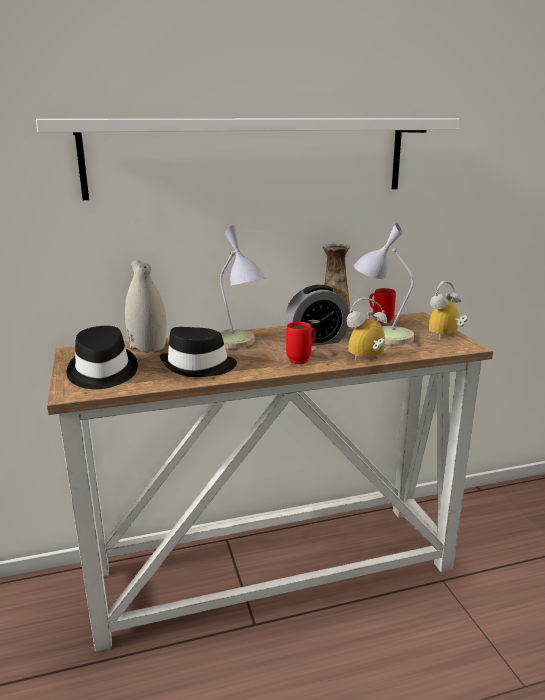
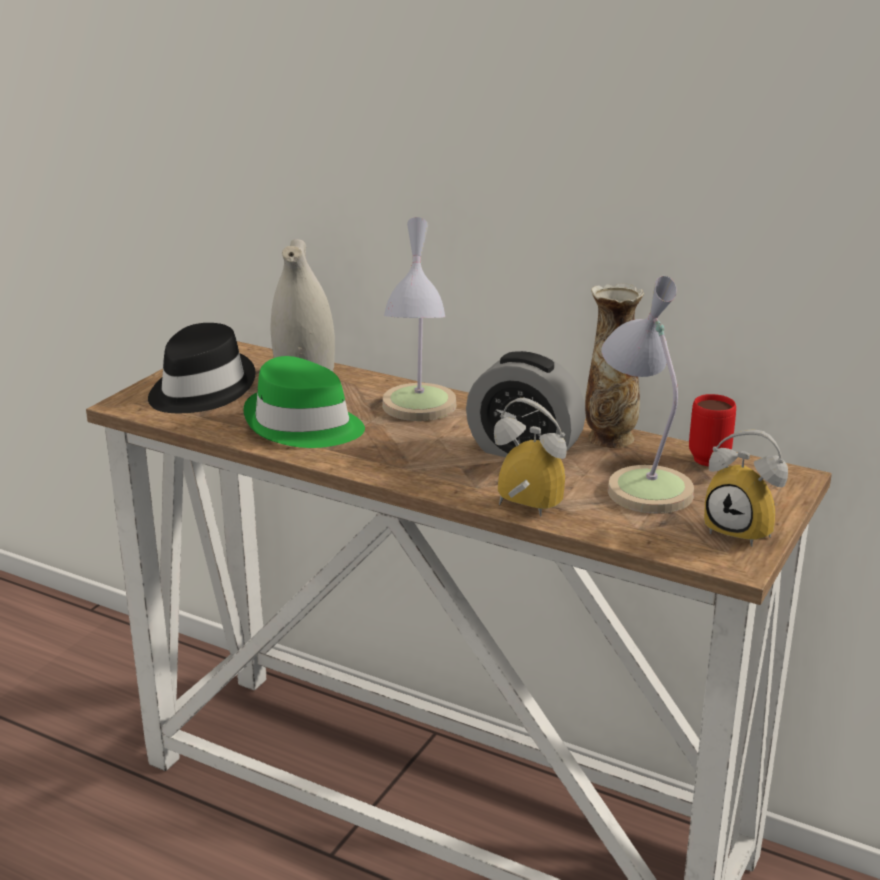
camera: 45 degrees right, 5 degrees up
(199, 366) = (303, 426): black hat -> green hat
(250, 157) = (505, 101): white shelf -> none
(302, 359) = (438, 471): red mug -> none
(446, 336) = (744, 530): alarm clock -> alarm clock turned 150 degrees counterclockwise

